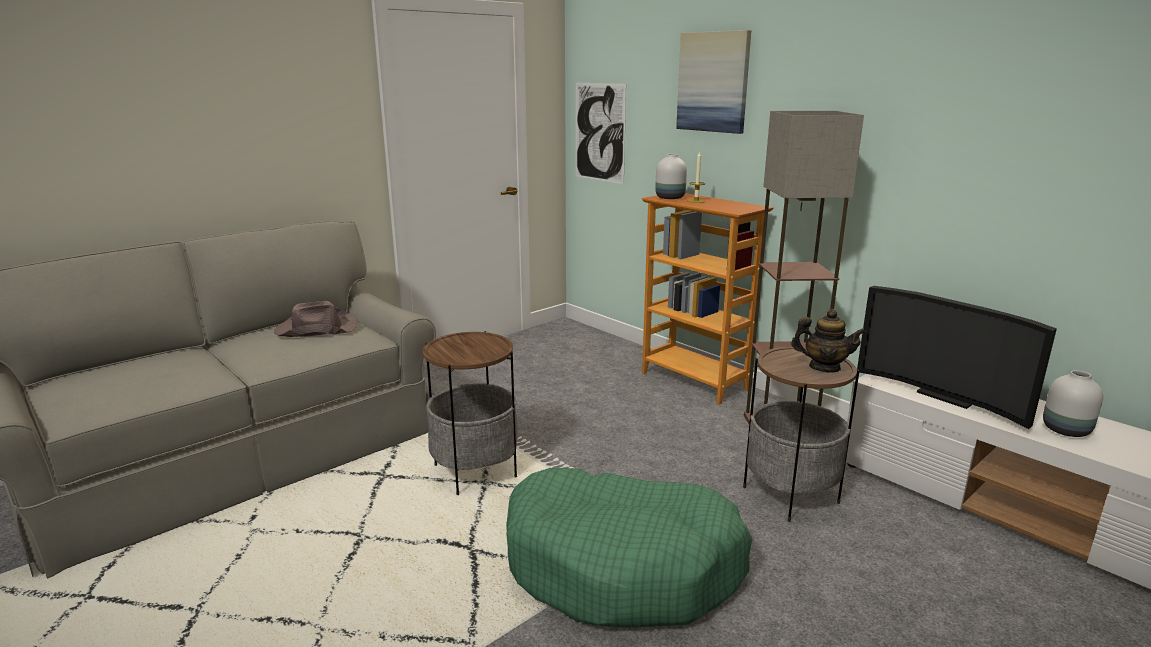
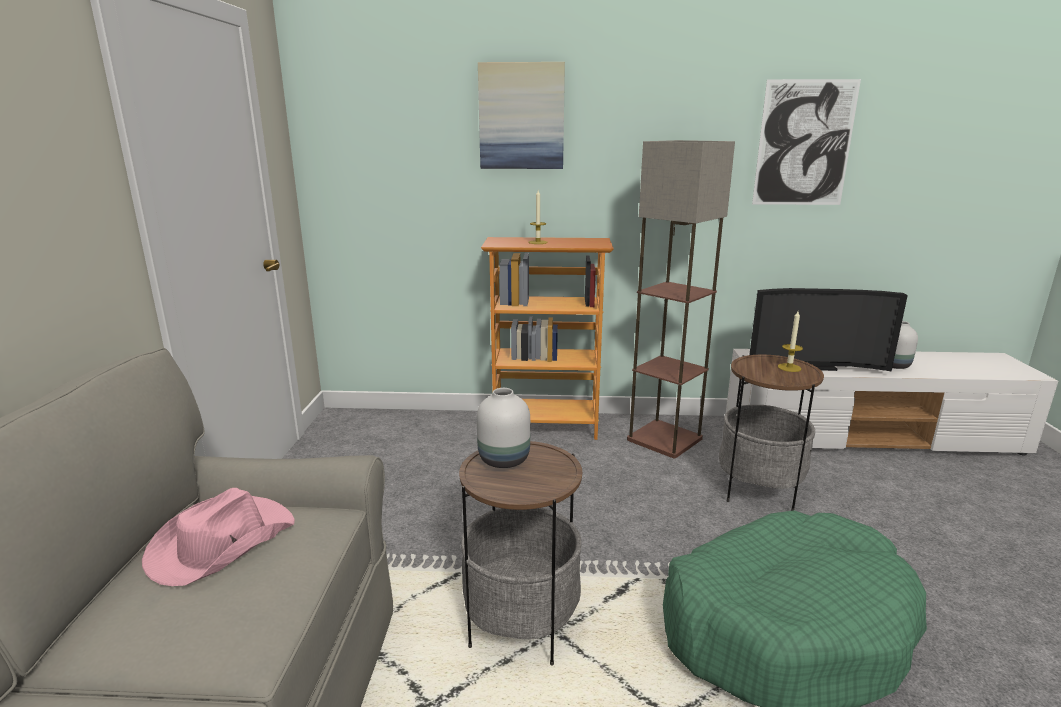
camera: 45 degrees left, 0 degrees up
(316, 329) = (220, 543): brown hat -> pink hat
(599, 132) = (358, 180): picture -> picture (804, 143)
(670, 198) = (507, 243): white vase -> white vase (505, 459)
(824, 367) = (789, 367): teapot -> candle

